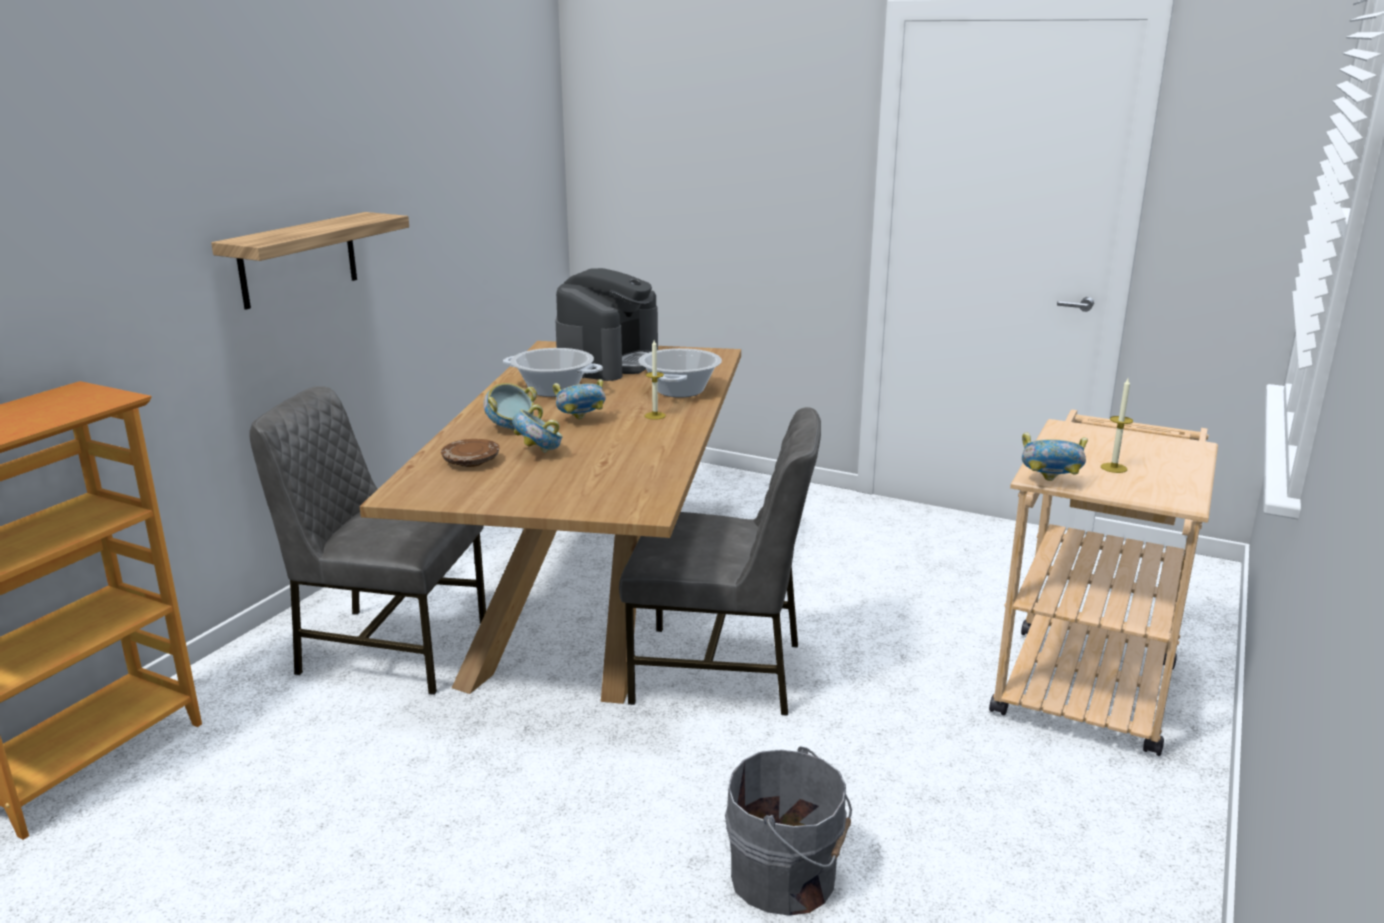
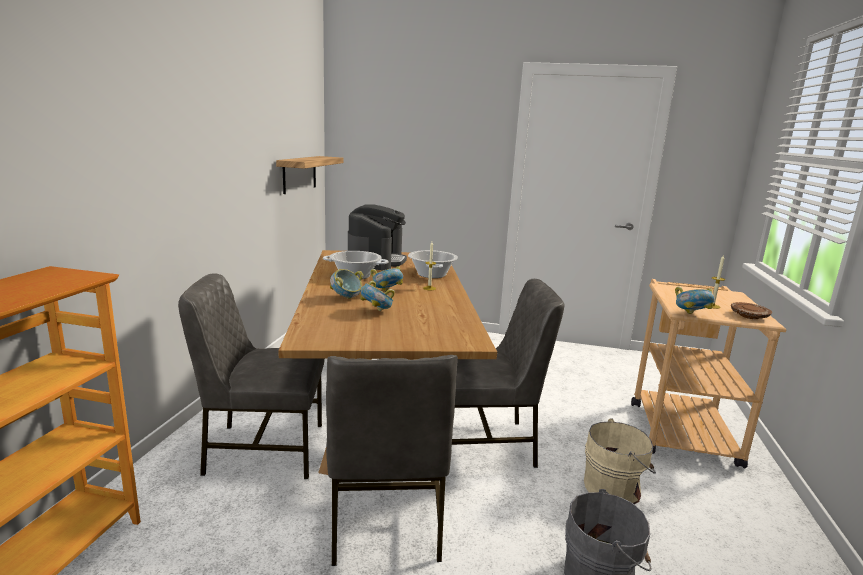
camera: 15 degrees left, 5 degrees down
(298, 260) = (192, 190): shelf -> shelf (299, 174)
(471, 462) = (336, 318): brown plate -> brown plate (749, 316)
(515, 760) = (385, 519): none -> grey chair
(896, 760) = (614, 488): none -> beige bucket

